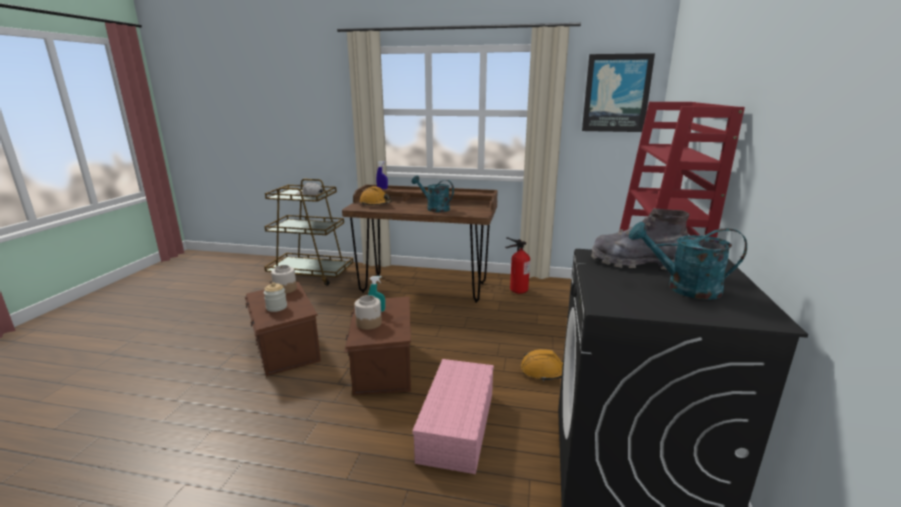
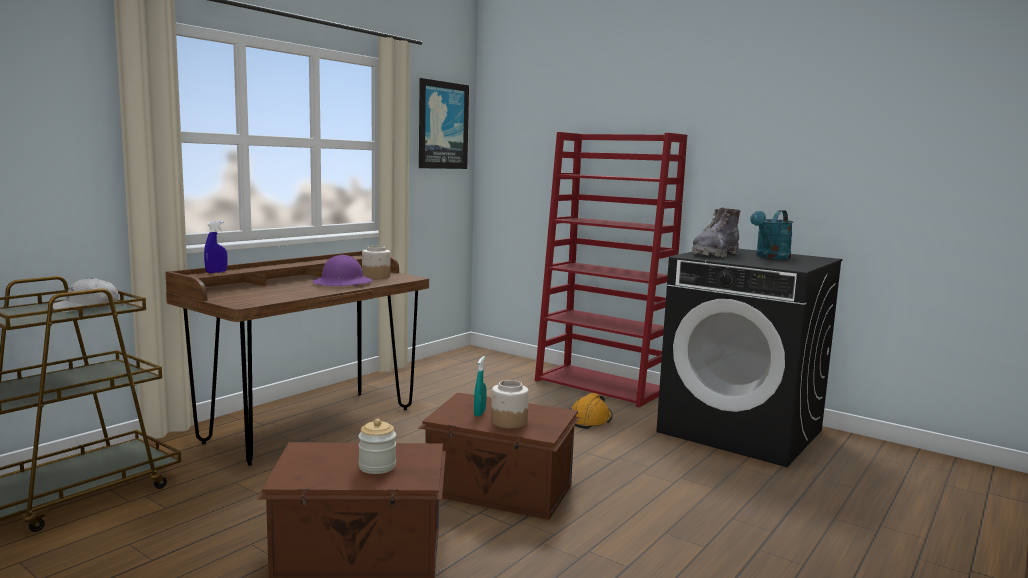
camera: 65 degrees left, 10 degrees down
(285, 289) = (310, 453): jar -> jar (375, 276)
(375, 204) = (249, 295): orange hard hat -> none
(434, 208) = (342, 283): turquoise watering can -> purple hard hat
(458, 427) = (652, 476): pink storage box -> none
(517, 290) = (408, 385): fire extinguisher -> none

